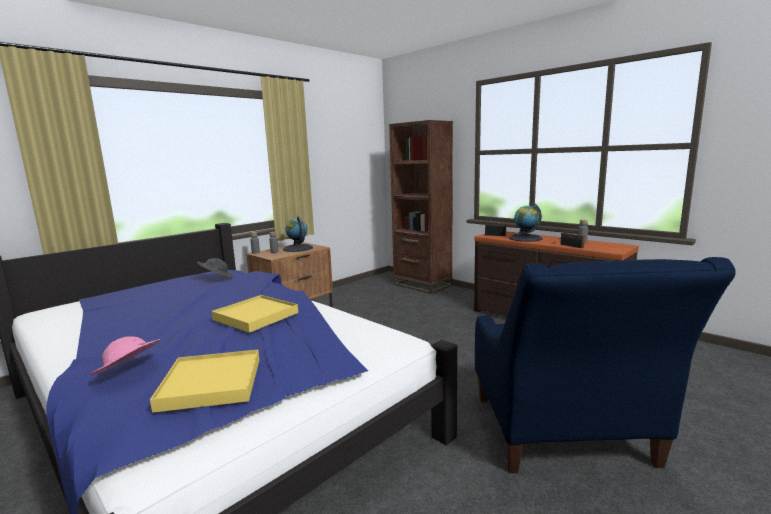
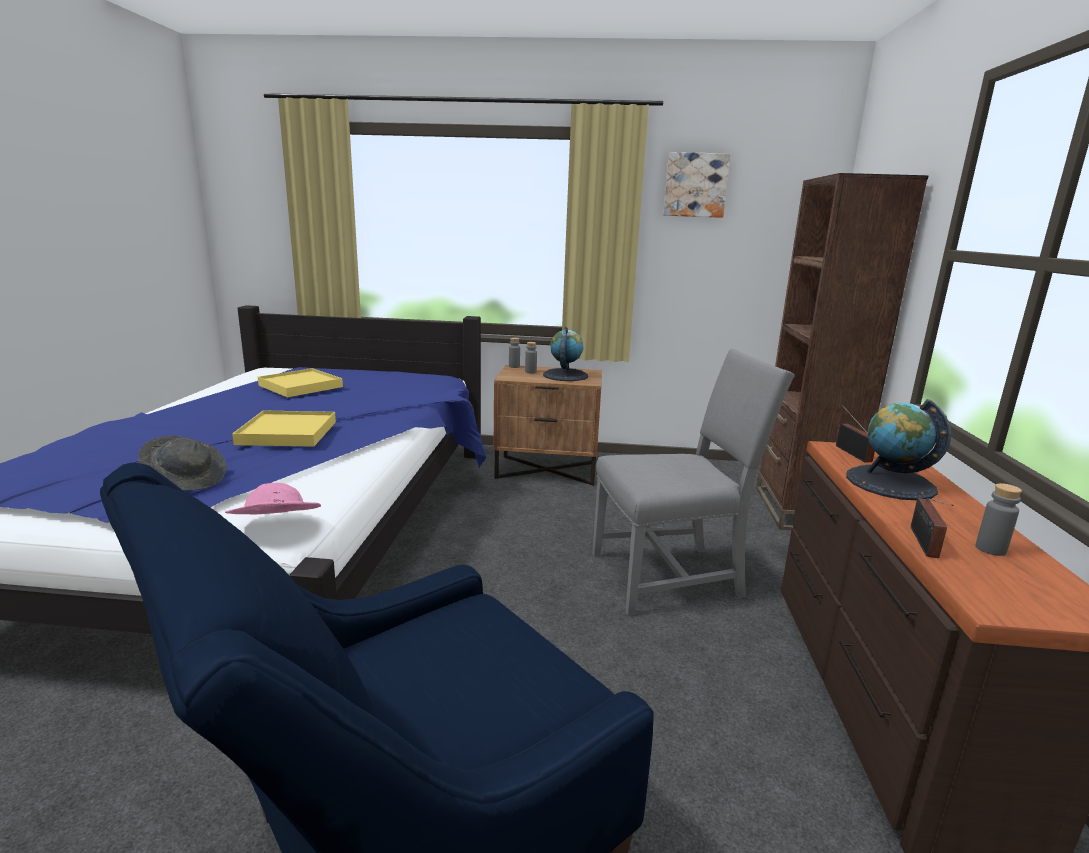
camera: 50 degrees right, 5 degrees up
(129, 372) = (114, 436): pink hat -> pink hat (275, 528)
(211, 383) = (89, 472): yellow tray -> yellow tray (300, 386)
(216, 278) = (408, 383): grey hat -> grey hat (187, 480)
(324, 127) = (695, 185): none -> picture
(436, 324) = (671, 576): none -> grey chair

